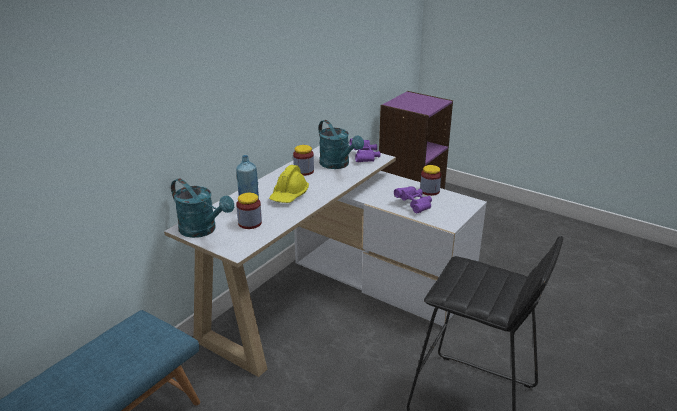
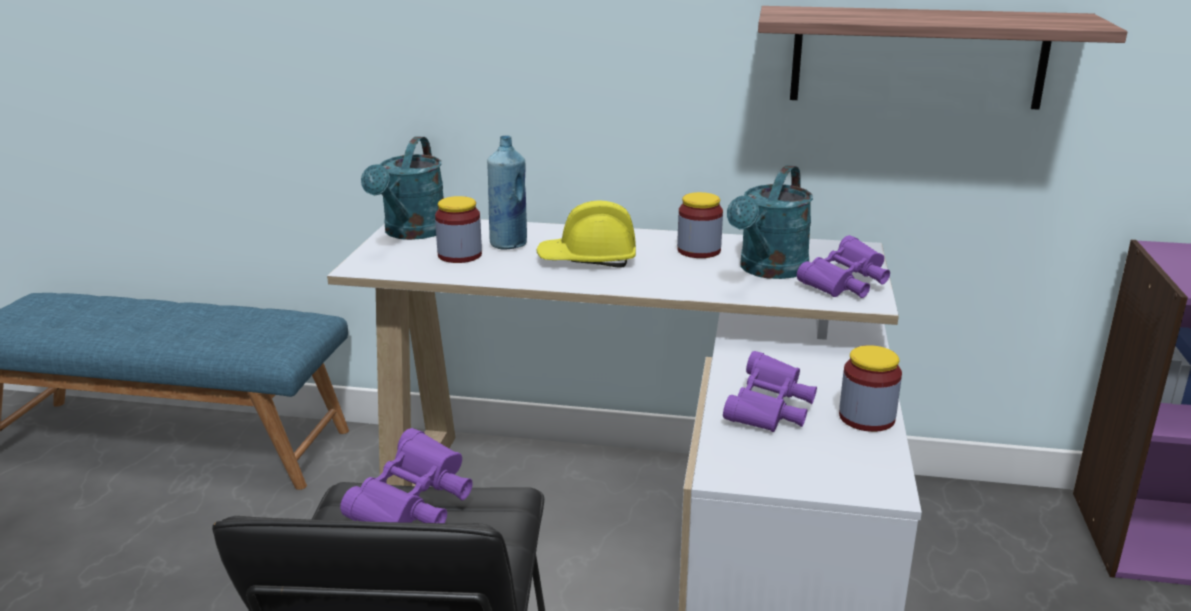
camera: 65 degrees right, 5 degrees down
(330, 61) = (917, 57): none -> shelf
(459, 280) = (414, 507): none -> purple binoculars

